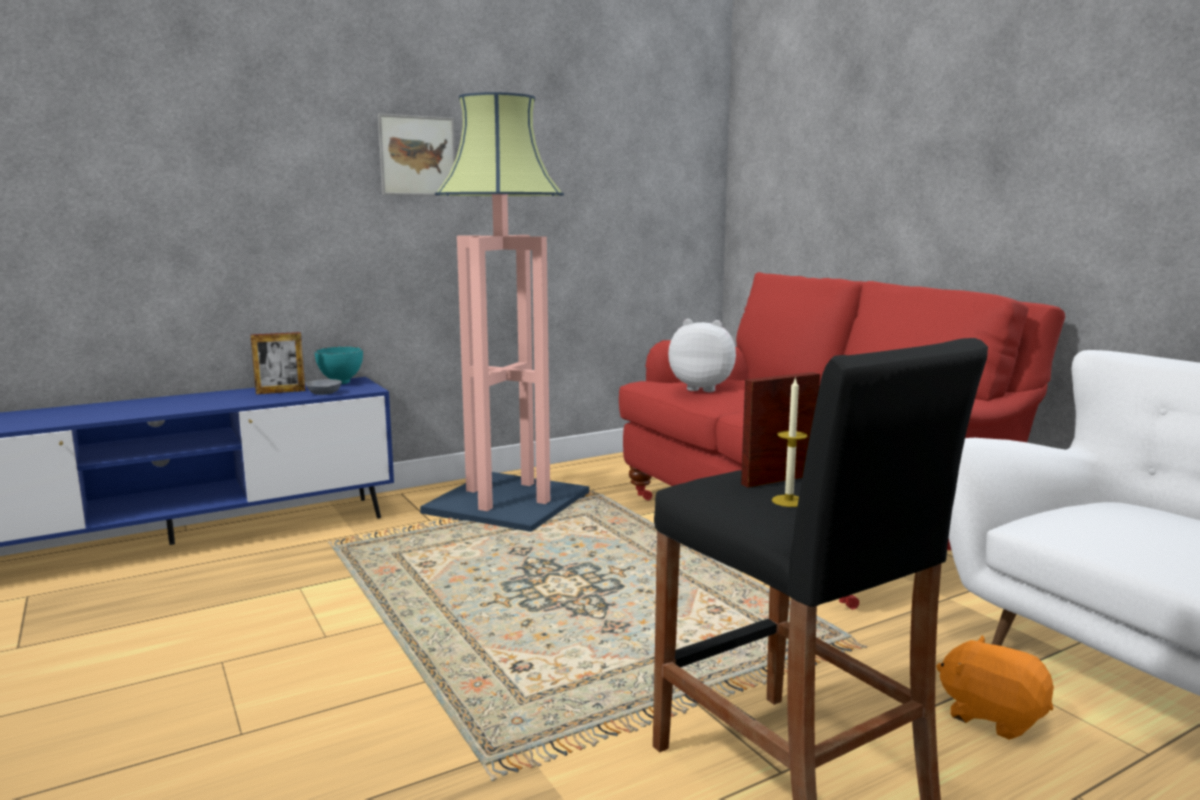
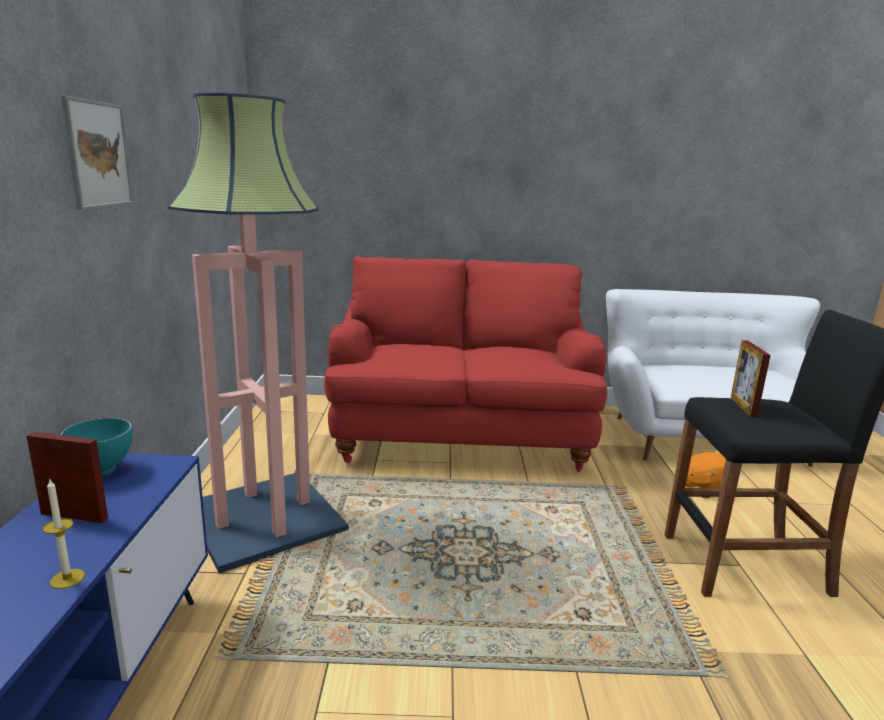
camera: 60 degrees left, 5 degrees up
(281, 392) = (74, 516): picture frame -> picture frame turned 90 degrees counterclockwise
(324, 393) = (144, 490): grey bowl -> none
(703, 388) = (415, 359): plush toy -> none
(788, 501) = (785, 416): candle -> candle (67, 578)

